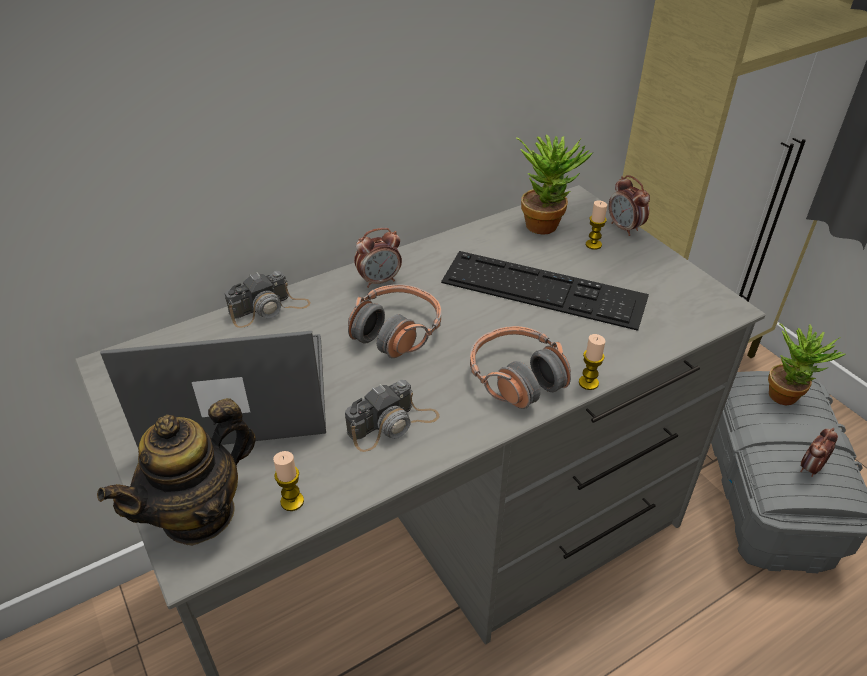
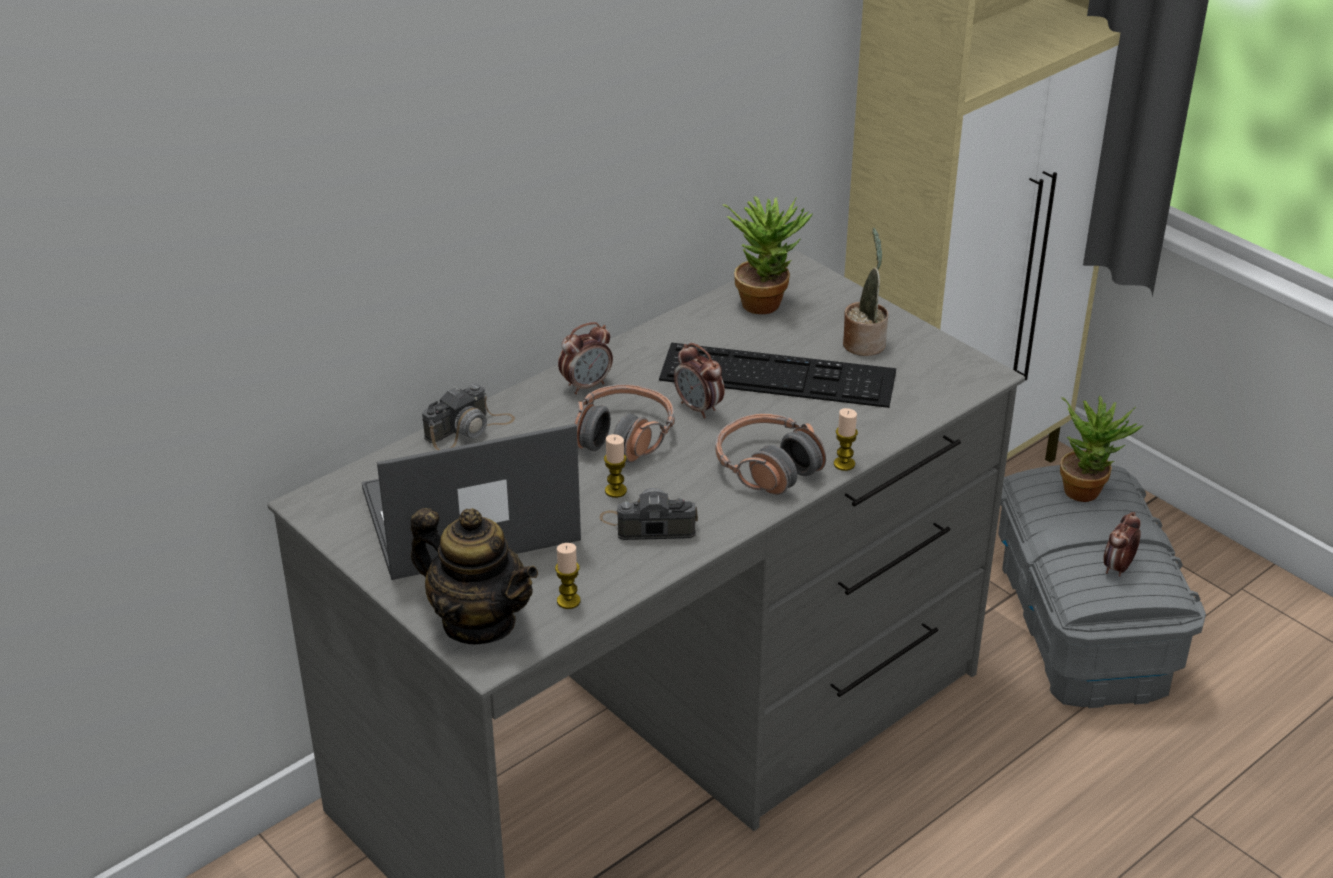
camera: 10 degrees left, 5 degrees down
(199, 514) = (478, 622): teapot -> teapot turned 90 degrees counterclockwise
(393, 424) = (648, 524): camera -> camera turned 135 degrees counterclockwise
(593, 244) = (826, 320): candle -> candle (615, 490)
(623, 267) = (864, 342): none -> potted plant
(625, 228) = (859, 298): alarm clock -> alarm clock (699, 408)

